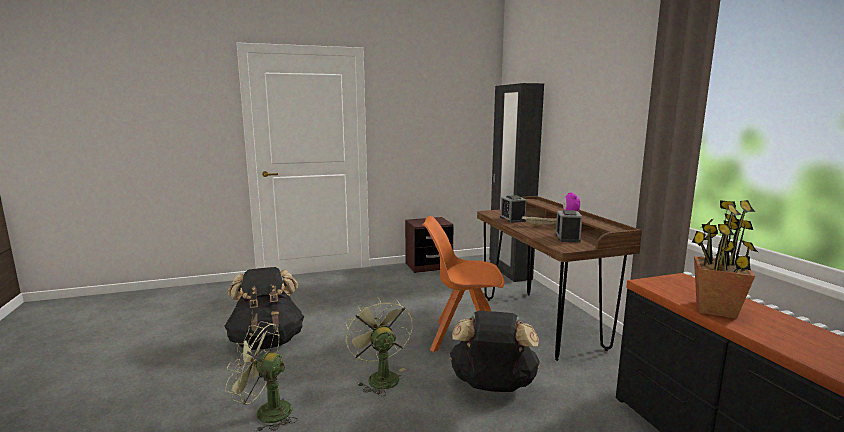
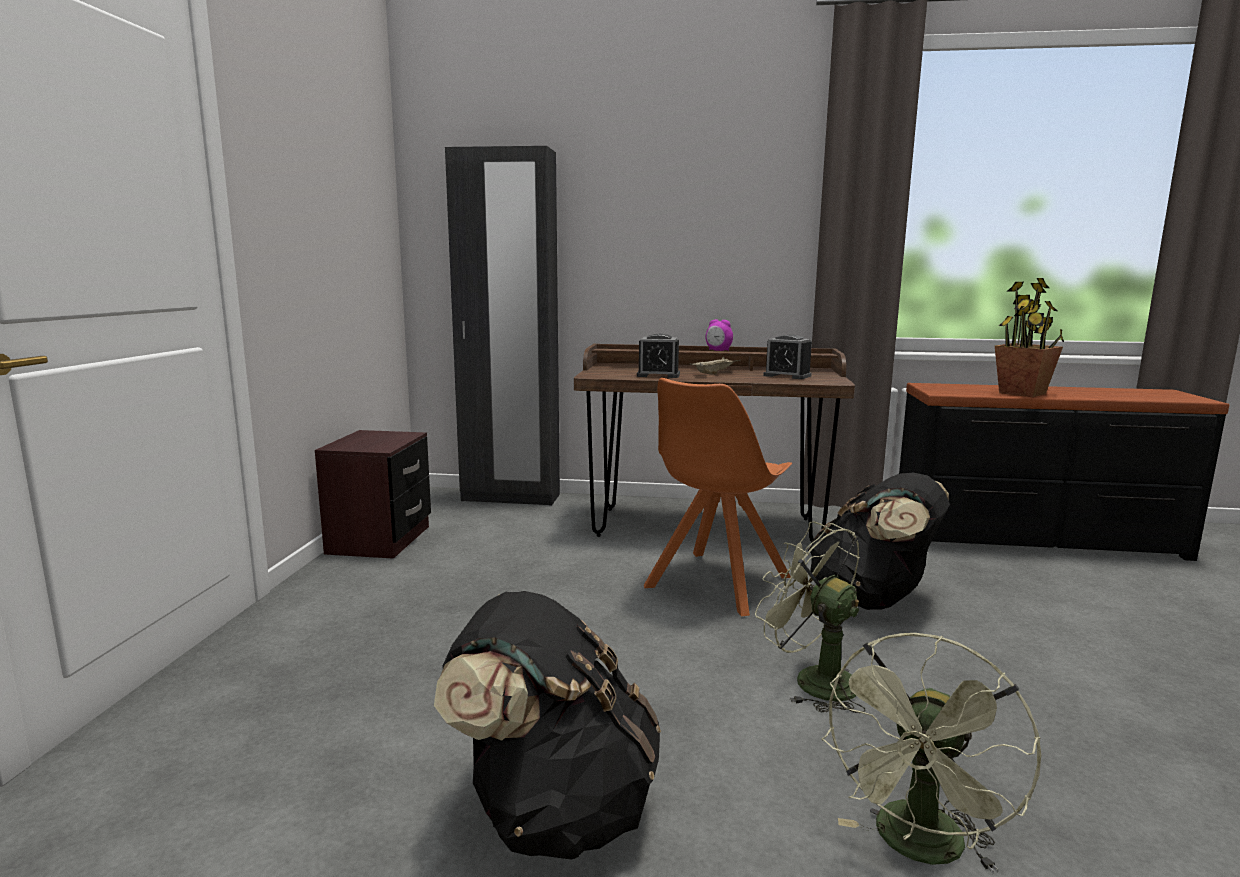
camera: 65 degrees left, 0 degrees up
(380, 377) = (813, 680): green fan -> green fan turned 45 degrees clockwise

